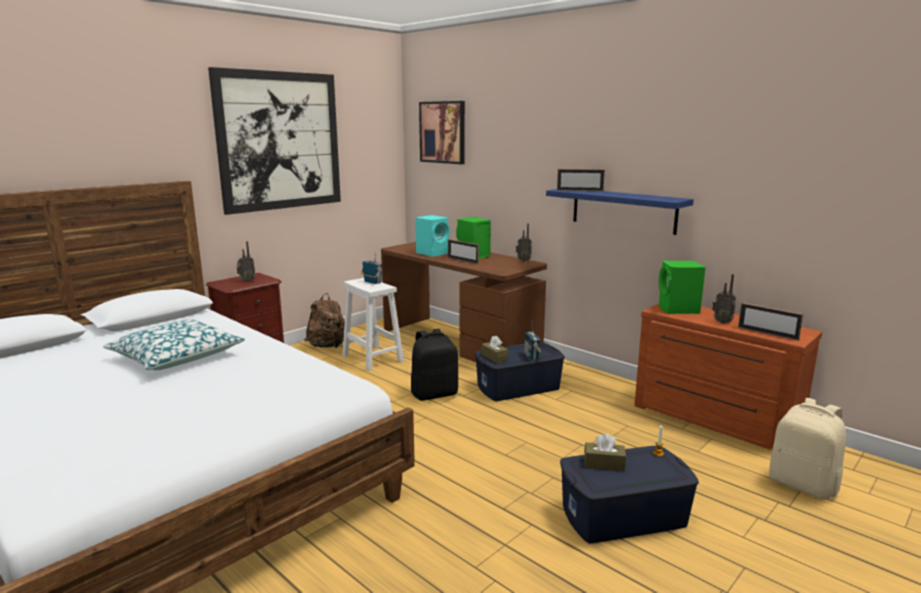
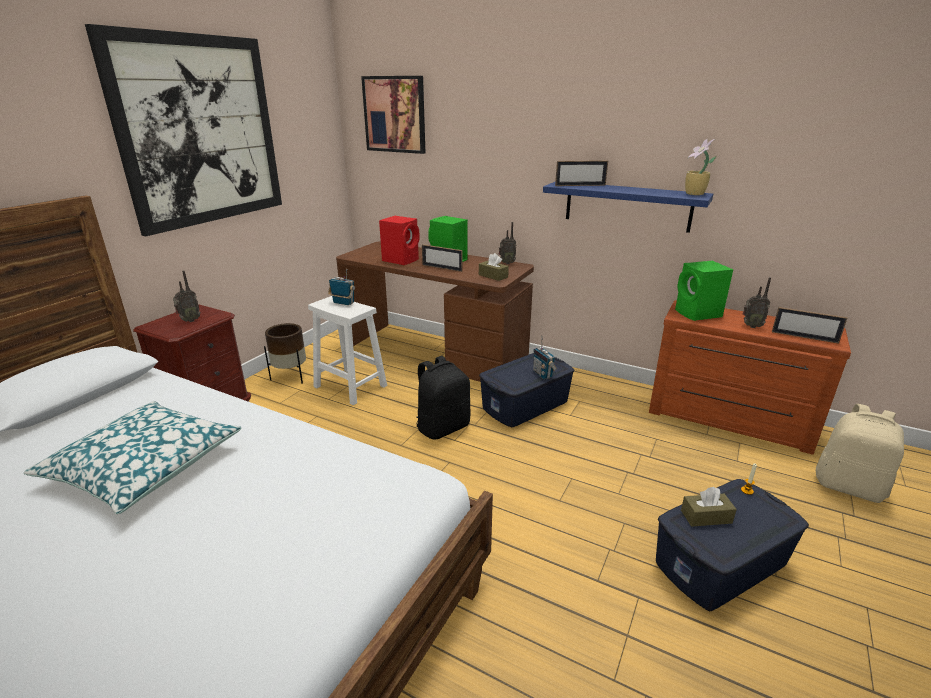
camera: 15 degrees left, 10 degrees up
(328, 346) = (291, 376): brown backpack -> brown planter
(433, 253) = (401, 260): turquoise speaker -> red speaker
(494, 357) = (505, 380): brown tissue box -> brown tissue box (493, 276)
(673, 198) = (694, 194): none -> potted plant

